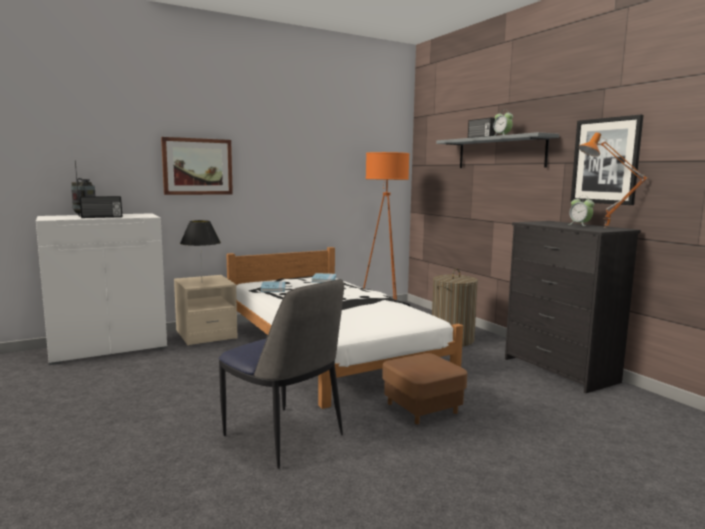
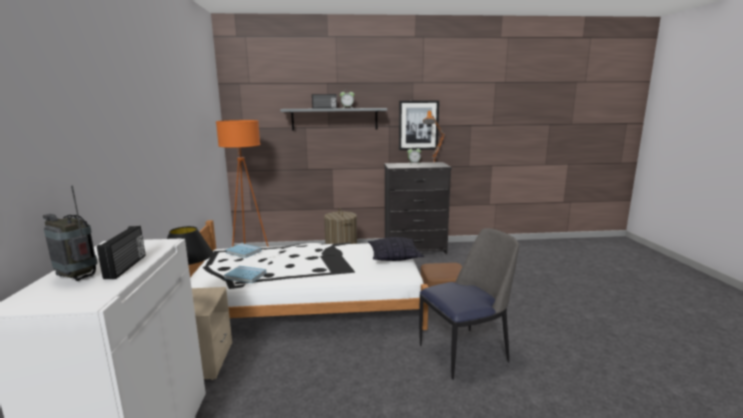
camera: 65 degrees left, 5 degrees up
(197, 166) = (124, 160): picture -> none
(385, 322) = (394, 257): none -> pillow

